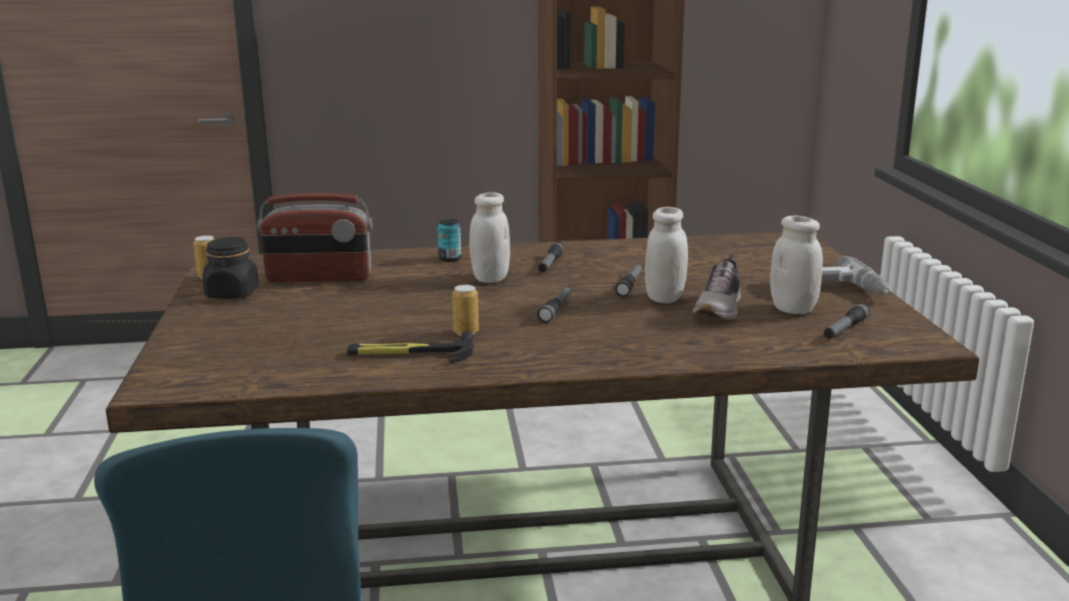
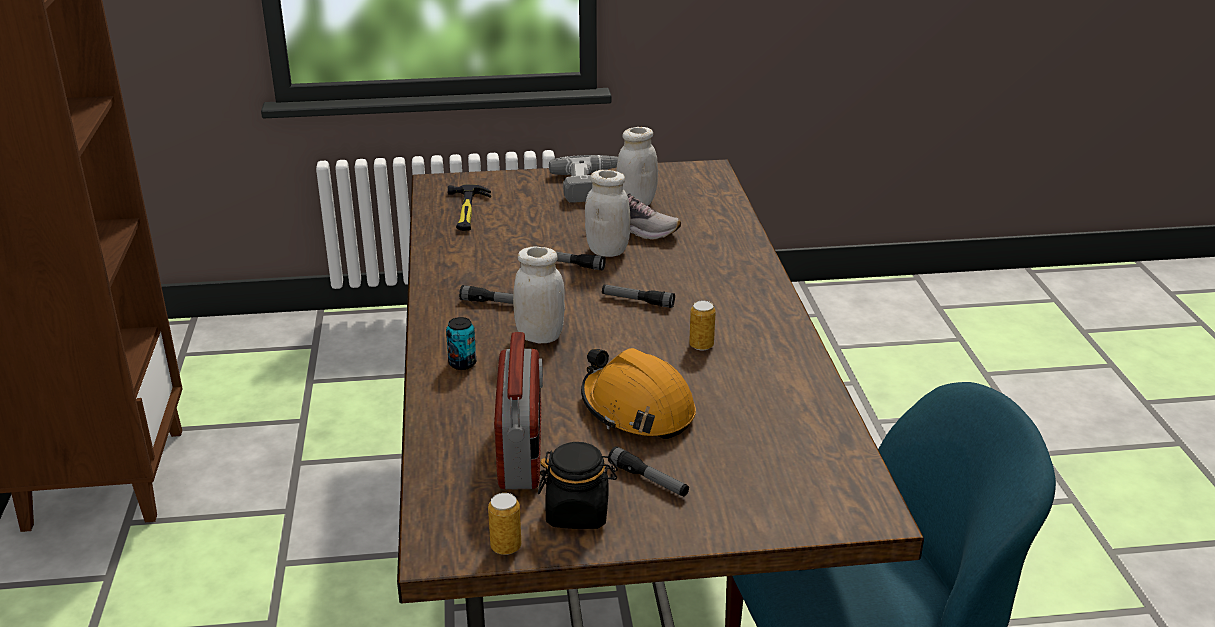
camera: 90 degrees left, 10 degrees up
(361, 309) = (637, 409): none -> orange hard hat
(410, 354) = (758, 372): hammer -> hammer (467, 211)
(845, 329) = (681, 191): flashlight -> flashlight (648, 480)

